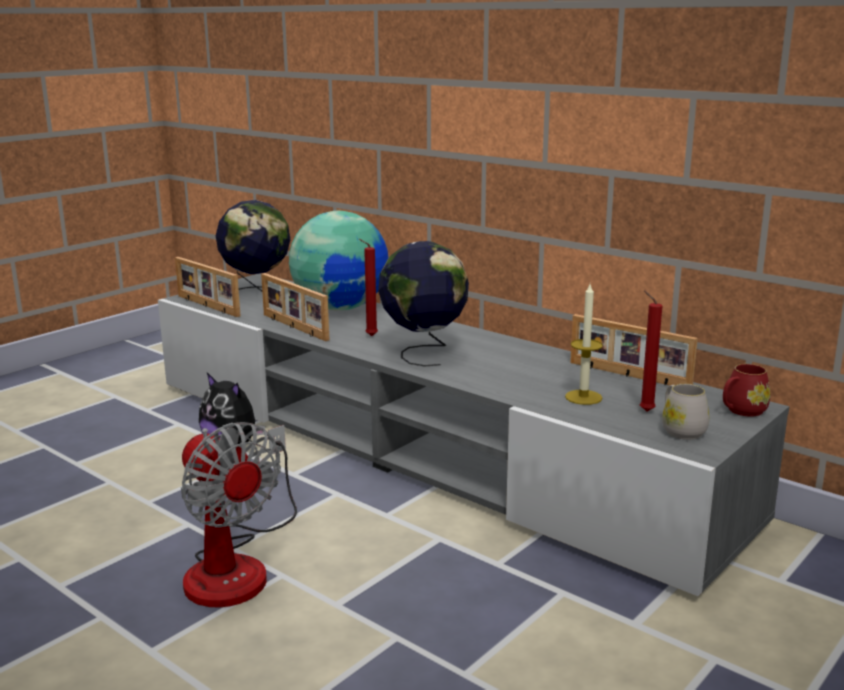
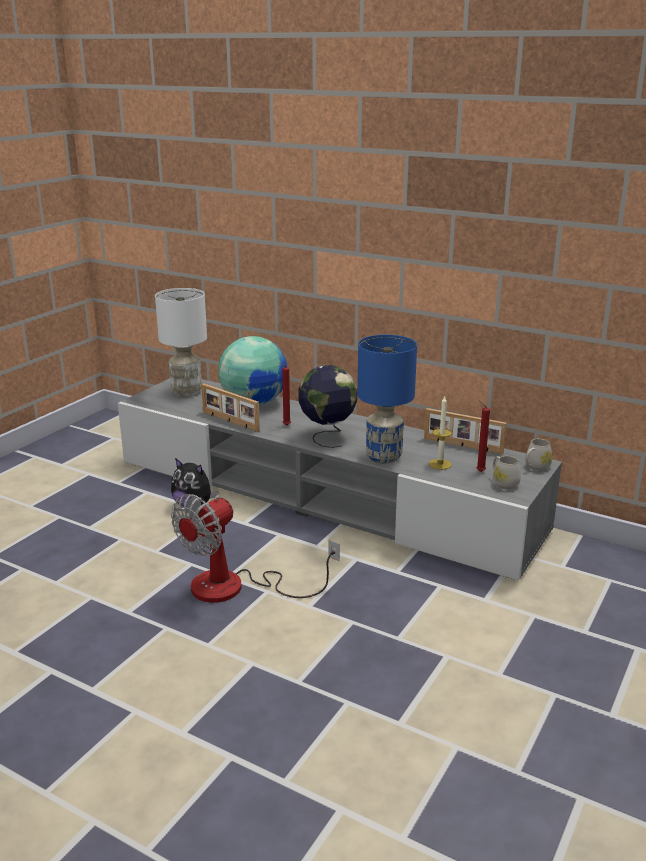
camera: 10 degrees left, 5 degrees up
(207, 306) = (157, 406): picture frame -> none
(237, 565) = (236, 587): fan -> fan turned 90 degrees clockwise
(257, 292) = (187, 392): globe -> white table lamp
(497, 383) = (383, 457): none -> blue table lamp
(741, 411) = (535, 467): red mug -> white mug

